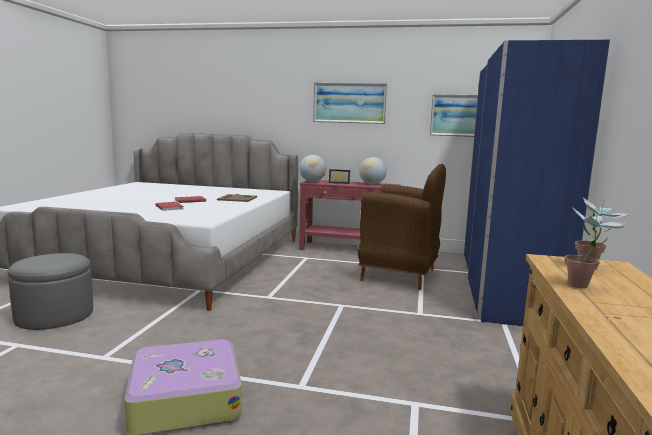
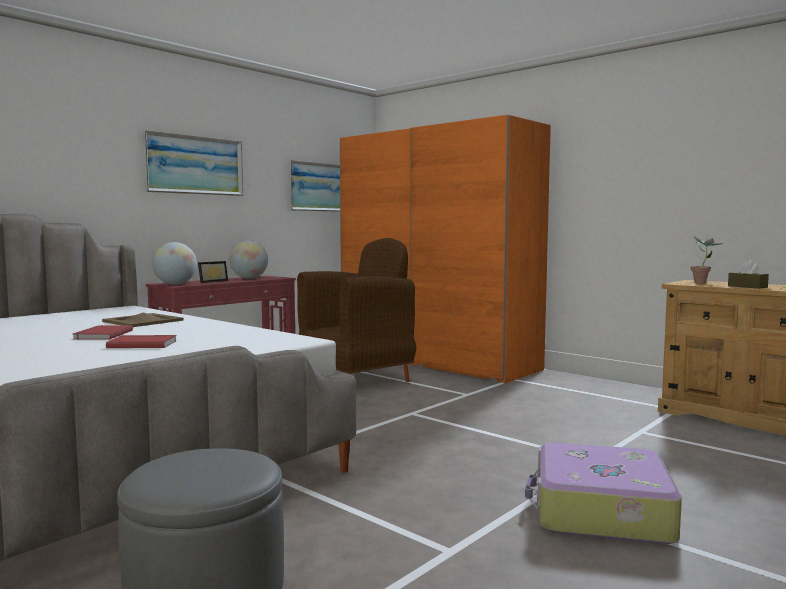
camera: 60 degrees left, 5 degrees down
(504, 286) = (436, 360): blue wardrobe -> orange wardrobe
(586, 286) = (747, 286): potted plant -> brown tissue box

